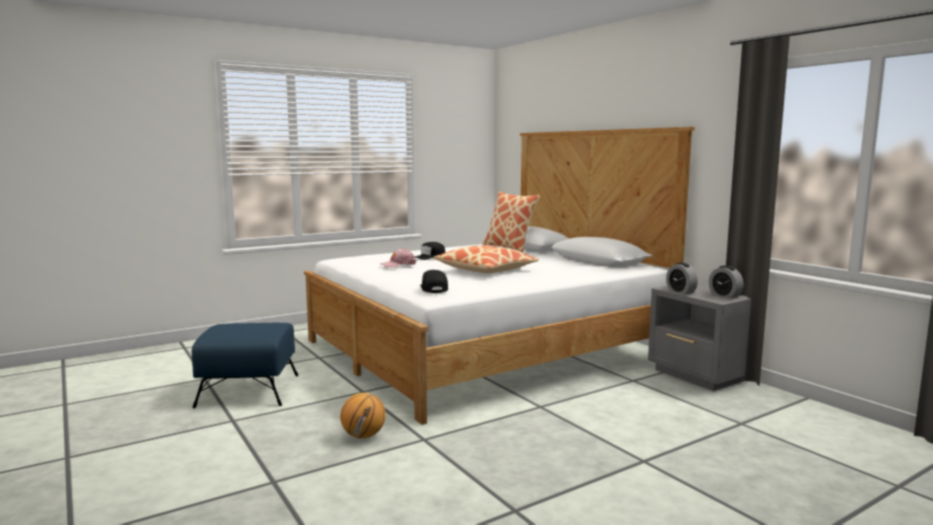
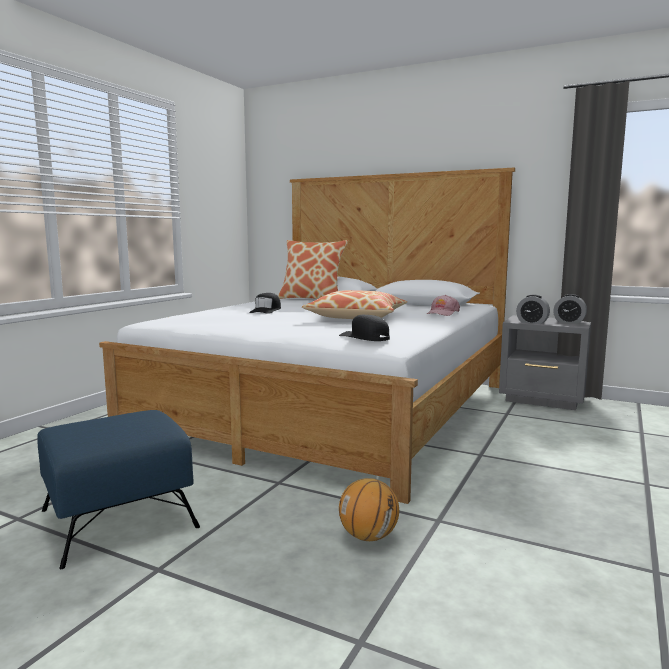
camera: 30 degrees left, 0 degrees up
(398, 265) = (253, 320): pink cap -> pink cap (442, 313)

